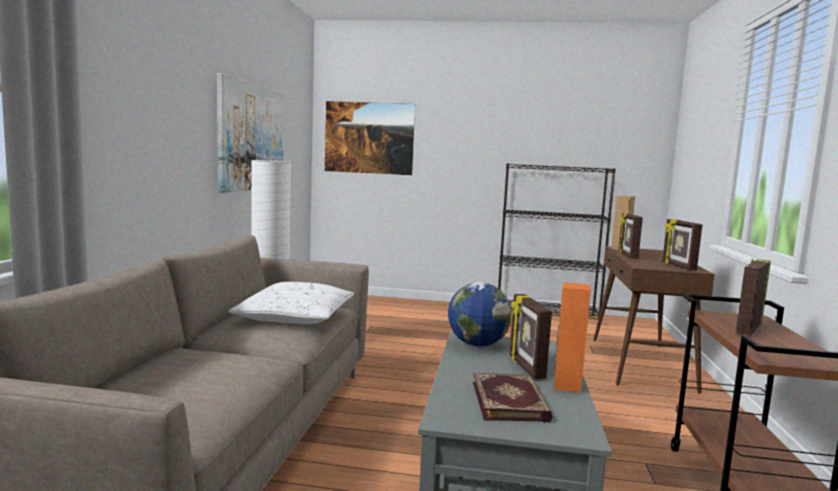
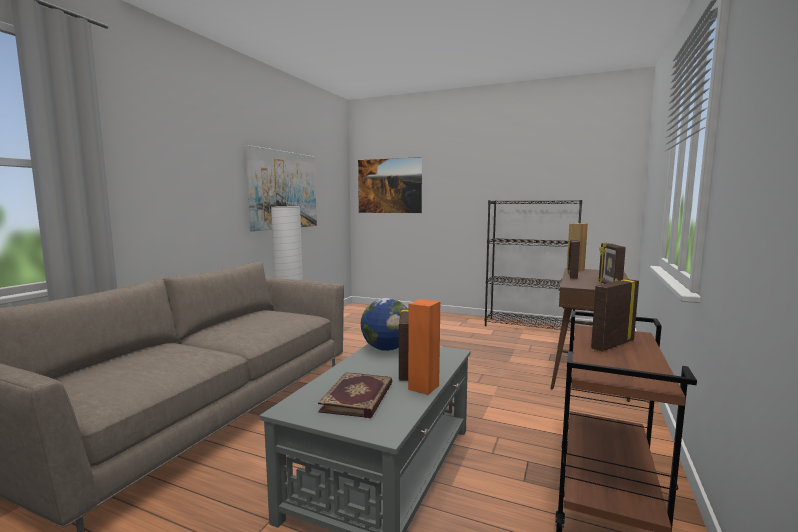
camera: 15 degrees right, 0 degrees up
(295, 317) = (273, 322): white pillow -> none

